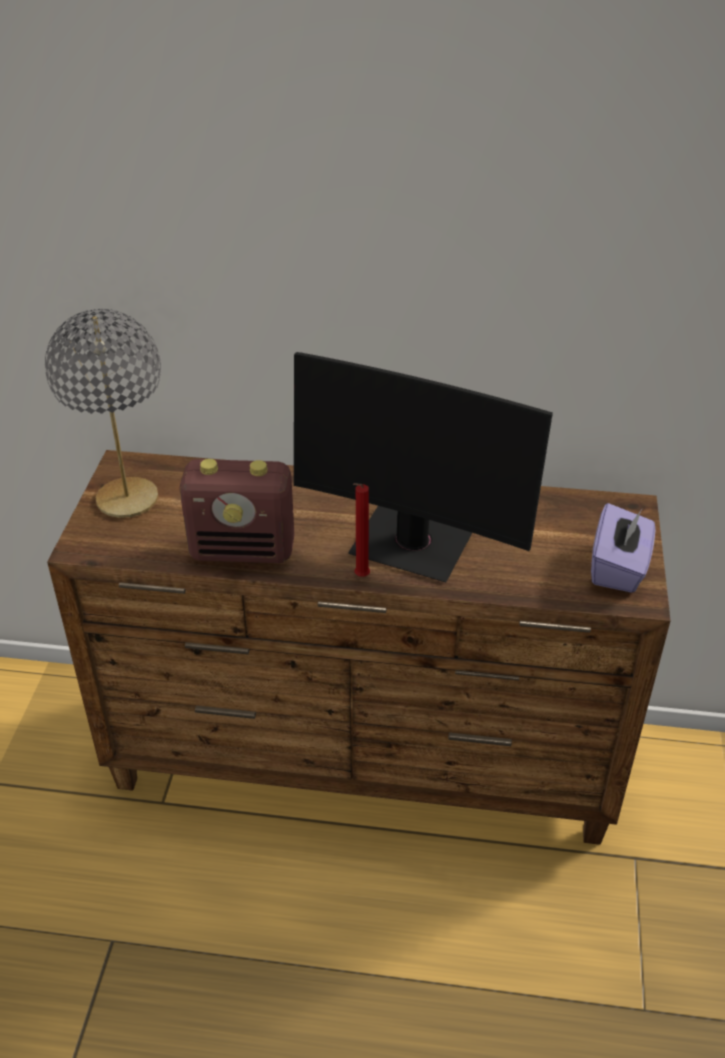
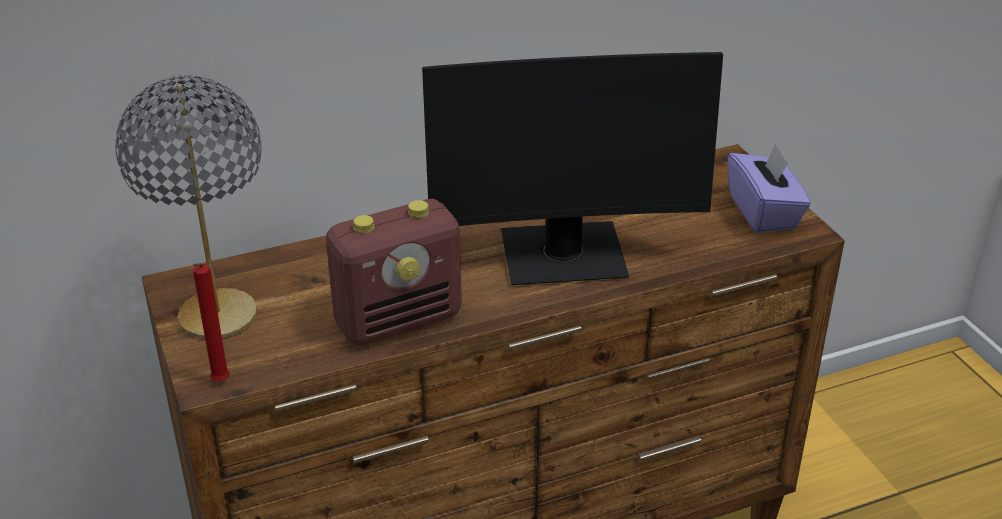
camera: 30 degrees left, 5 degrees down
(360, 577) = (542, 302): red candle -> red candle (219, 383)

